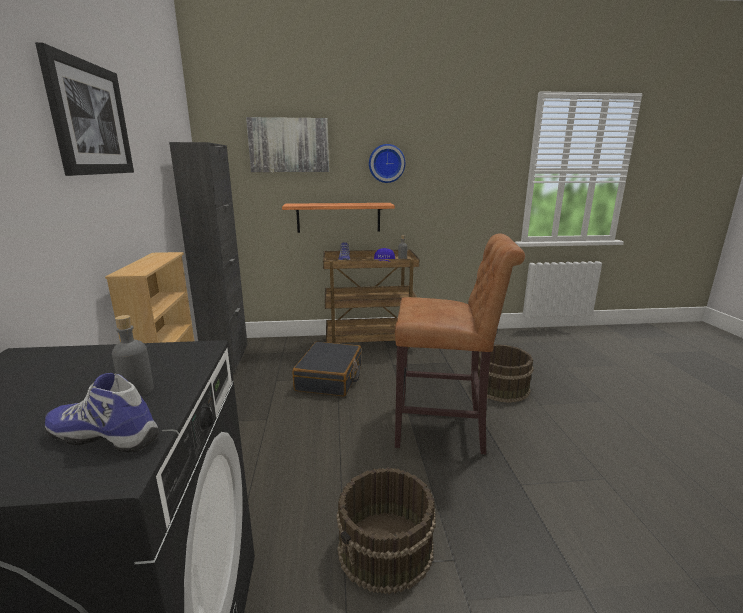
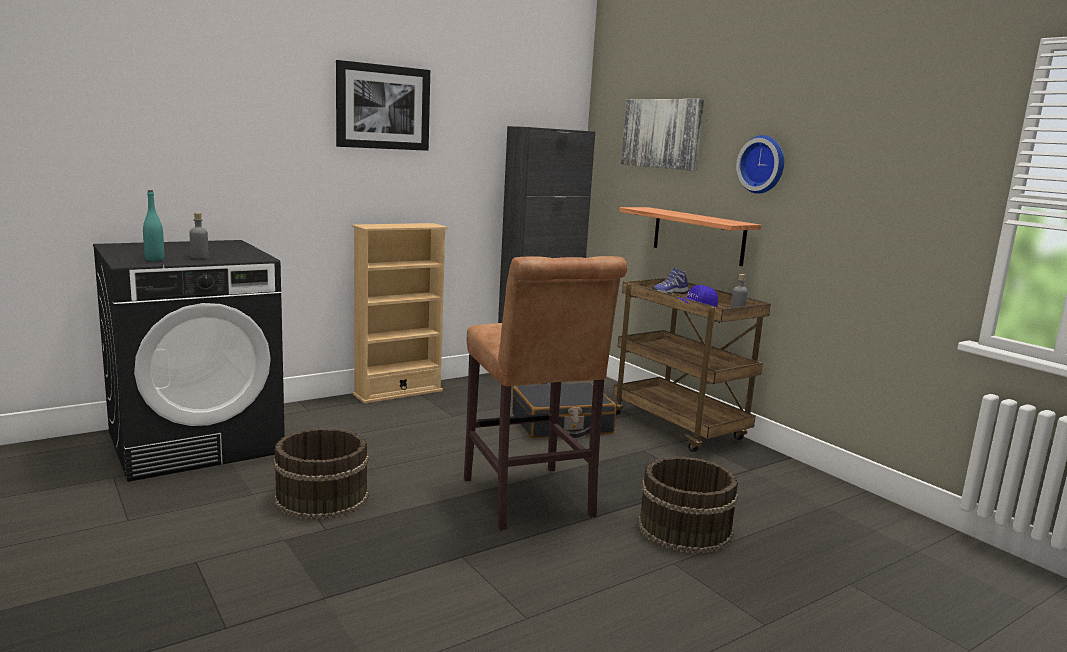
camera: 60 degrees right, 5 degrees down
(107, 435) = (154, 259): shoe -> turquoise bottle

